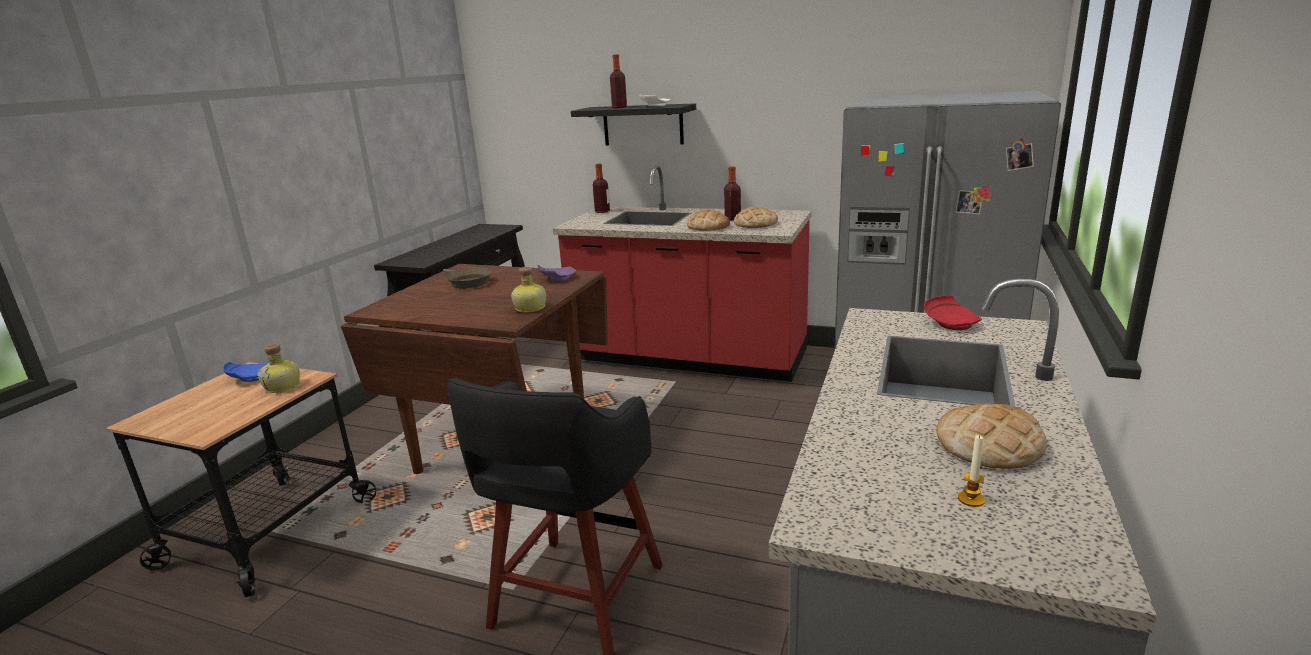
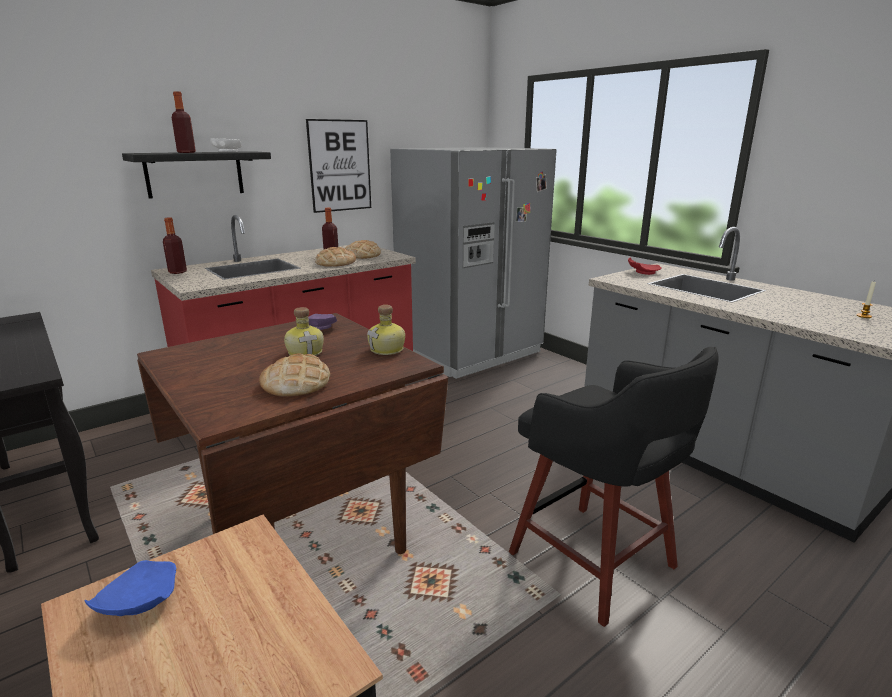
camera: 60 degrees left, 0 degrees up
(284, 386) = (240, 566): bottle -> bottle (306, 352)
(467, 282) = (233, 359): brown frying pan -> none
(792, 118) = (340, 166): none -> picture
(989, 445) = (806, 302): bread -> bread (296, 383)

